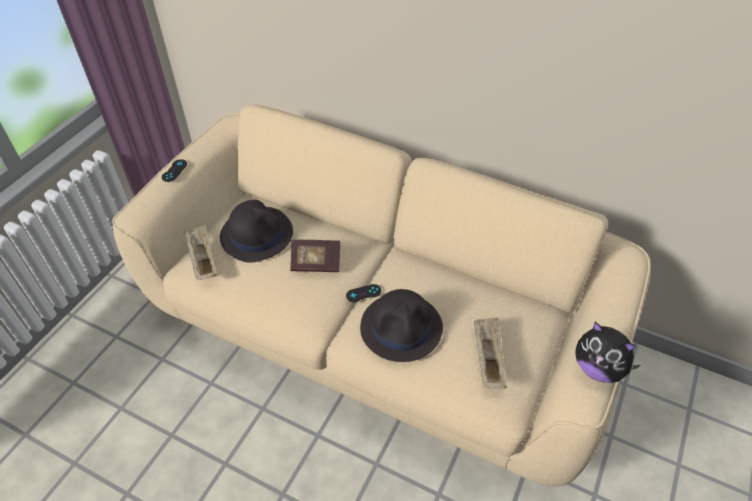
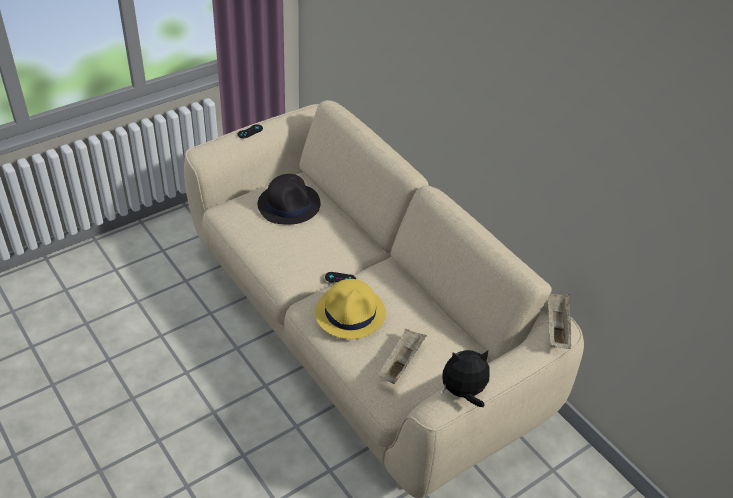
camera: 25 degrees right, 5 degrees down
(202, 259) = (238, 207): beige tray -> beige tray (556, 327)
(316, 263) = (319, 242): book -> none
(402, 327) = (351, 313): black hat -> yellow hat
(598, 368) = (463, 393): plush toy -> plush toy turned 105 degrees clockwise

